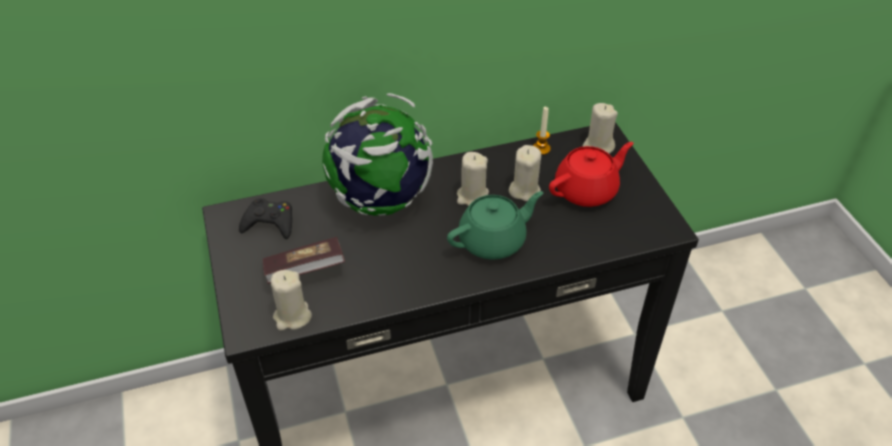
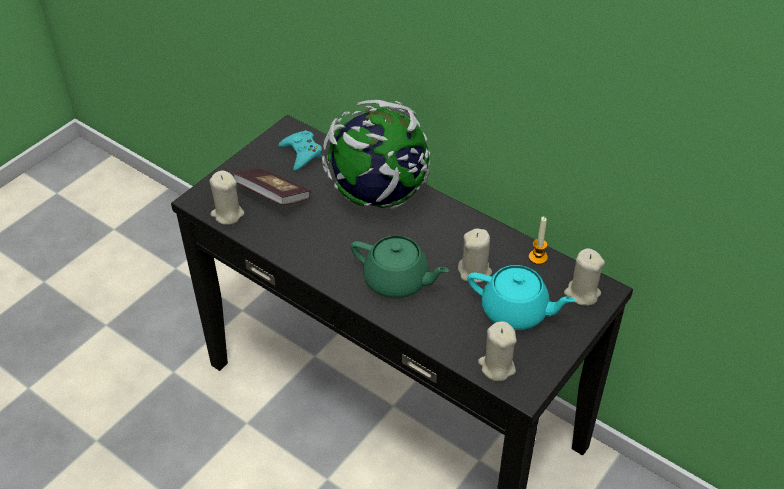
camera: 55 degrees right, 0 degrees up
(270, 223) = (302, 154): black game controller -> turquoise game controller
(472, 197) = (434, 244): beige candle -> beige candle (496, 367)
(587, 190) = (515, 312): red teapot -> turquoise teapot

